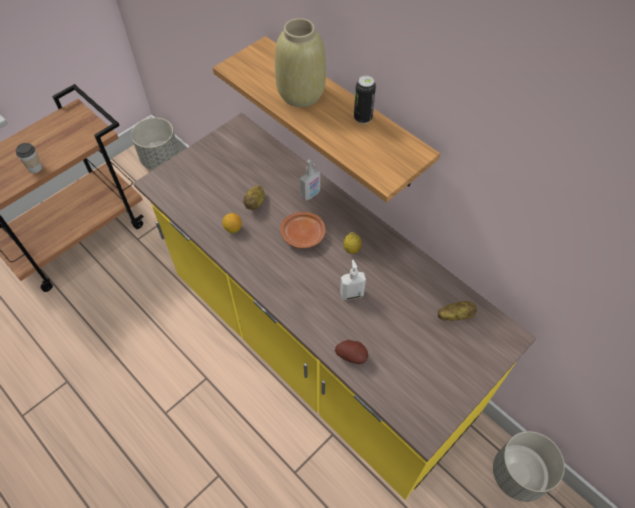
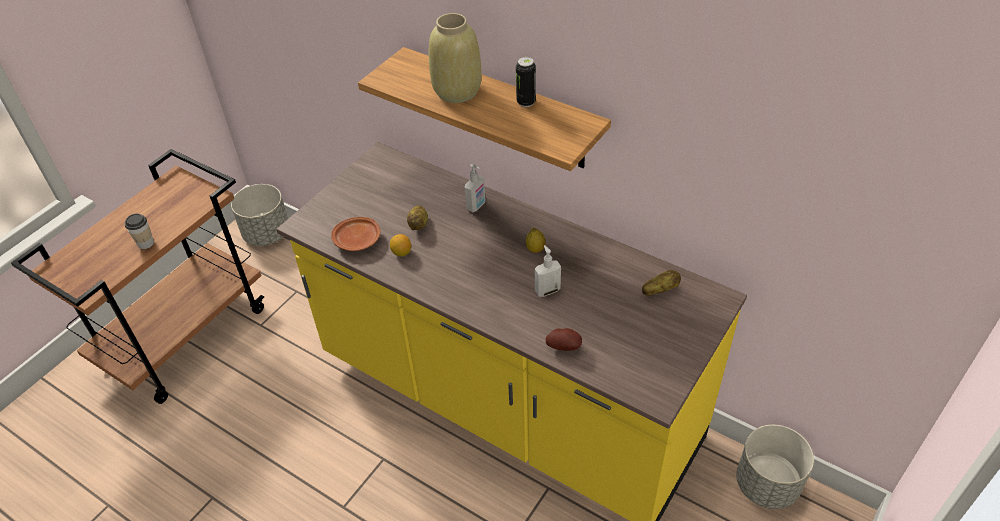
camera: 10 degrees left, 10 degrees down
(303, 235) = (480, 245): brown plate -> brown plate (358, 240)

